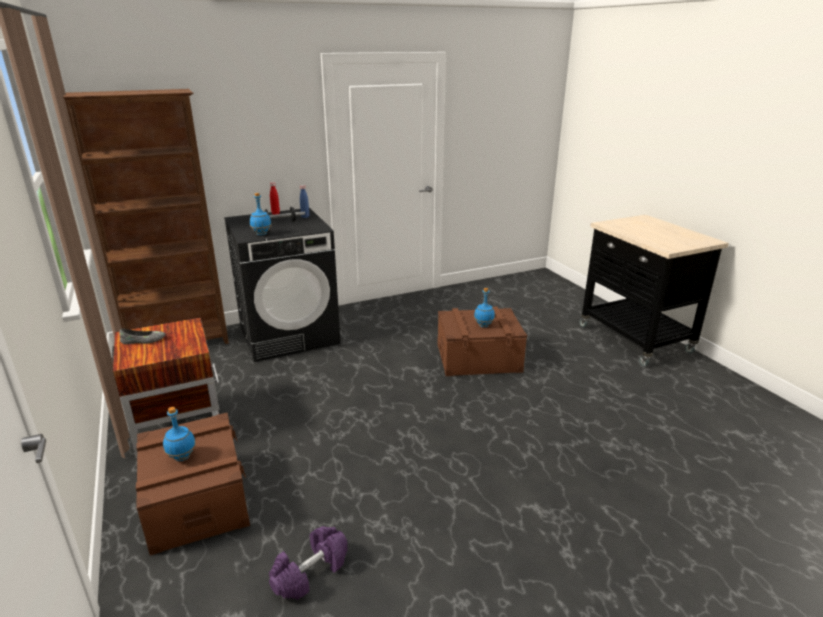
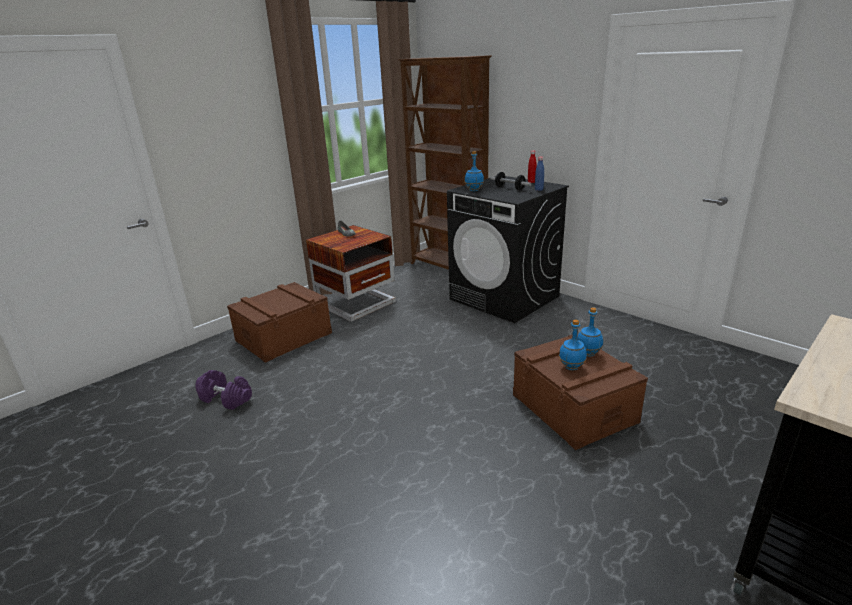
camera: 70 degrees right, 0 degrees up
(182, 457) = (274, 300): blue bottle -> blue bottle (588, 354)

